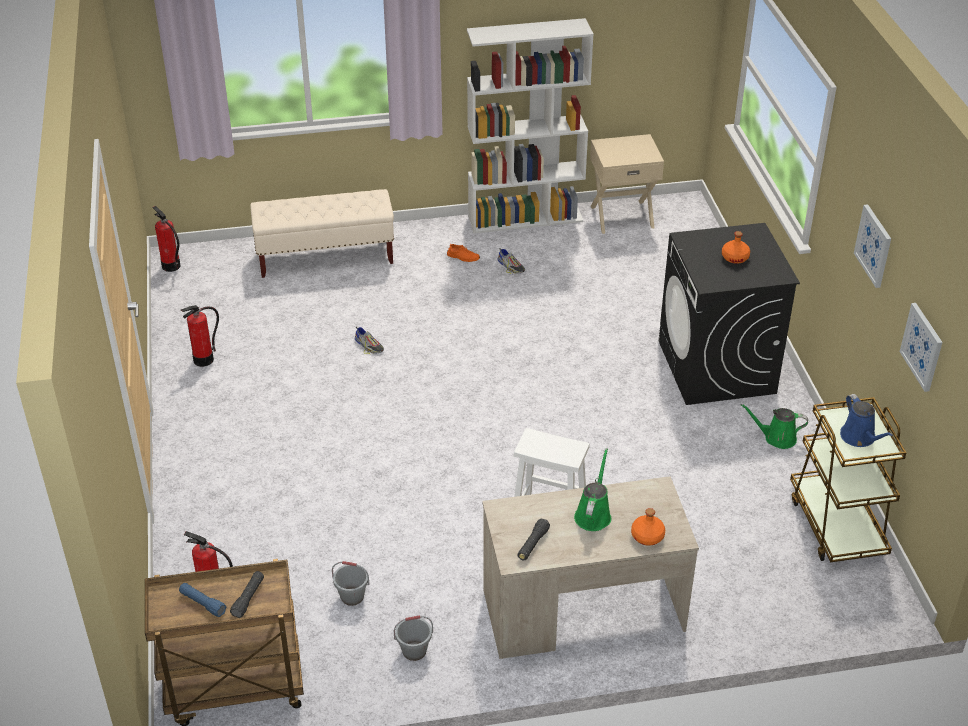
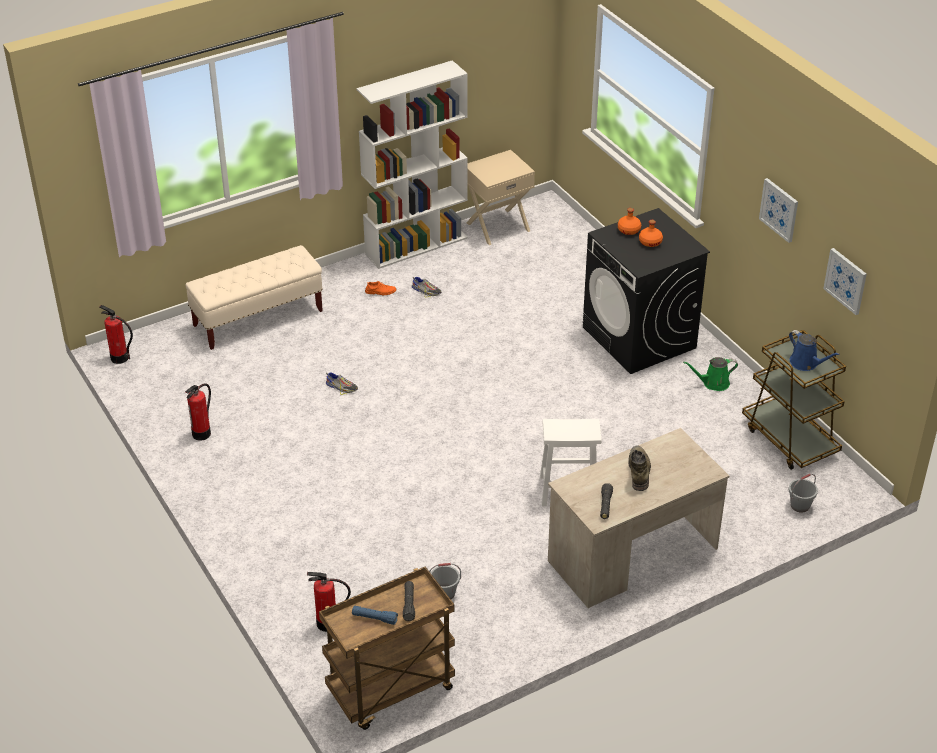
camera: 20 degrees left, 0 degrees up
(414, 651) = (518, 621): grey bucket -> grey bucket (800, 506)
(593, 514) = (638, 471): green watering can -> green boot
(647, 536) = (687, 477): orange bottle -> orange bottle (628, 230)

